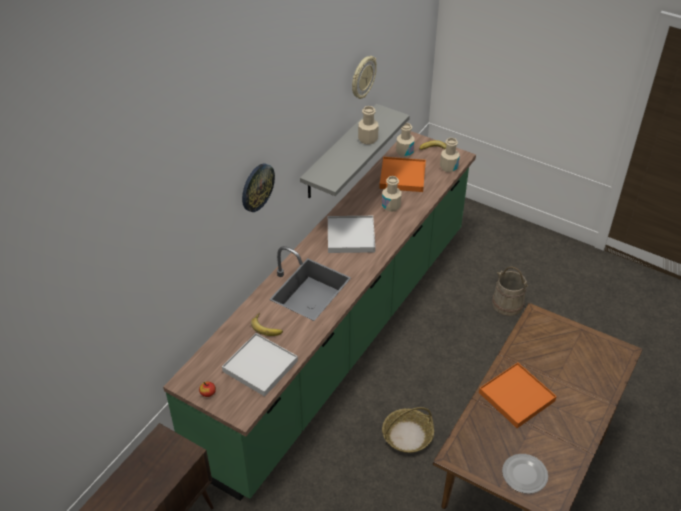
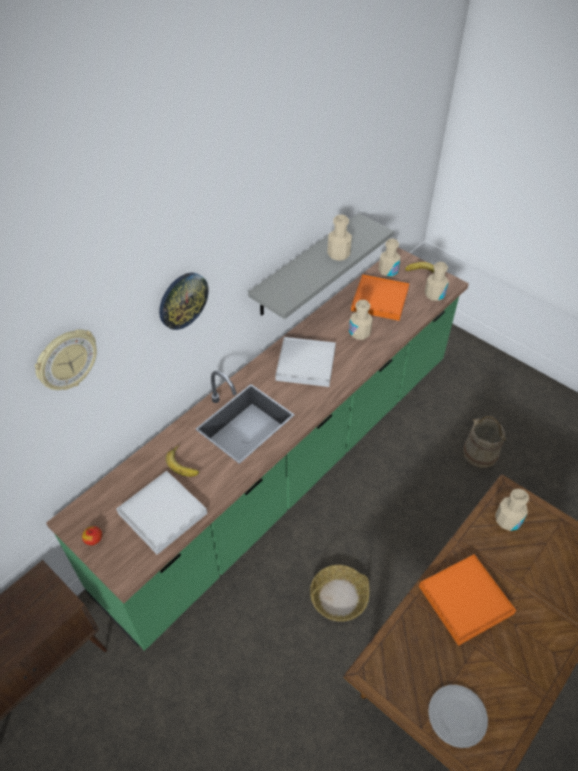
camera: 10 degrees right, 5 degrees up
(362, 77) = (341, 180): wall clock -> wall clock (66, 360)
(539, 336) = (507, 520): none -> beige bottle

